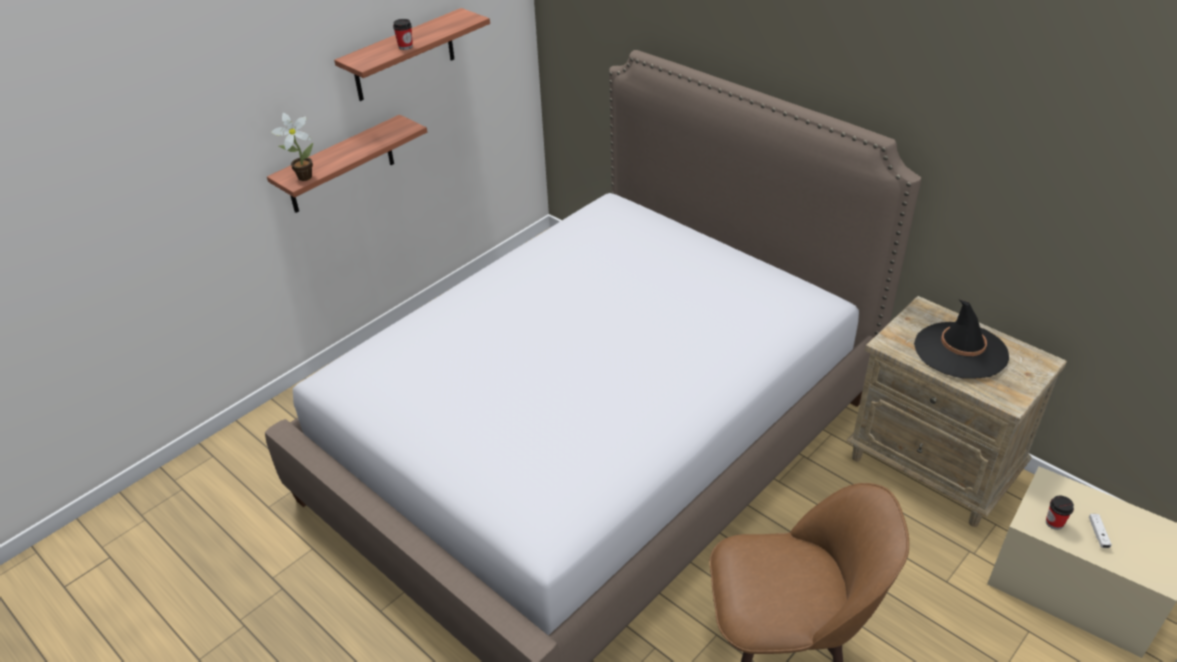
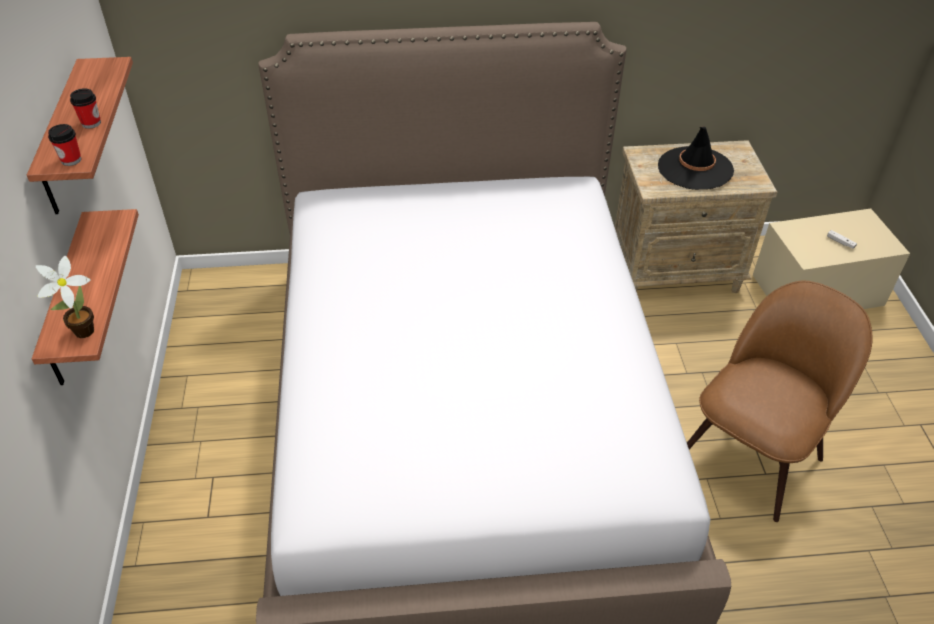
camera: 50 degrees left, 5 degrees up
(1054, 523) = (817, 251): cup -> cup (71, 160)

